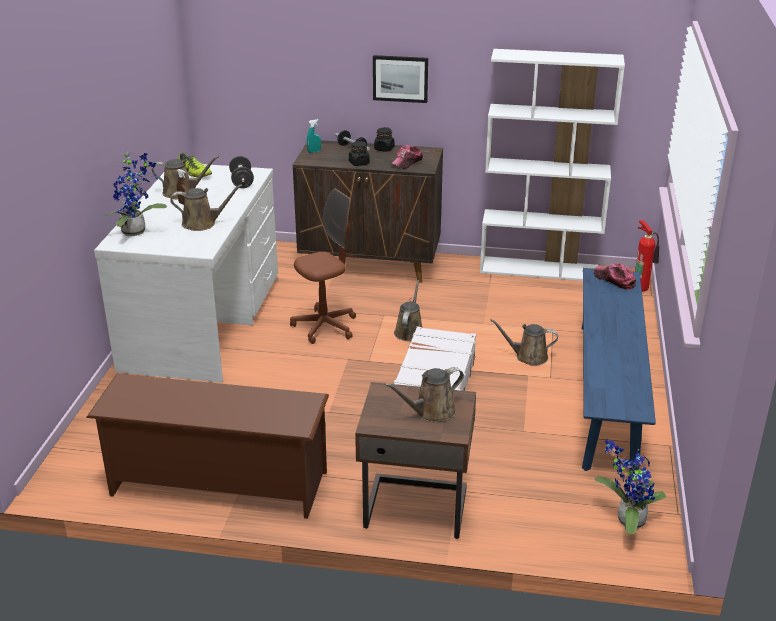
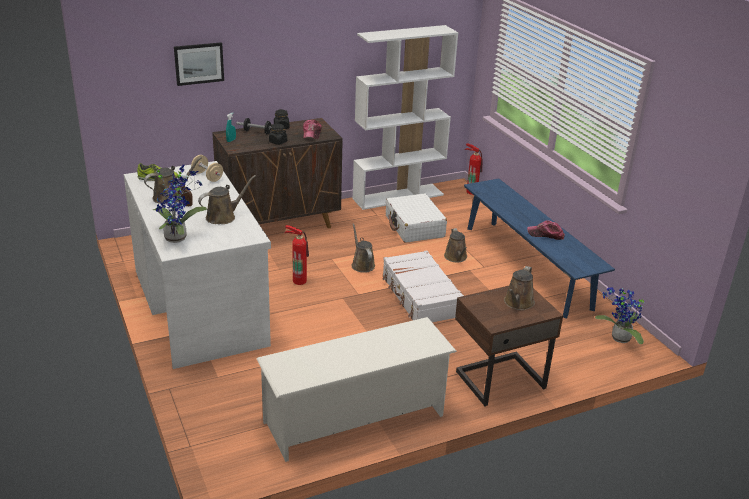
camera: 35 degrees left, 0 degrees up
(217, 484) = (355, 419): brown shoe rack -> white shoe rack
(242, 182) = (207, 176): black dumbbell -> beige dumbbell
(325, 327) = (299, 280): brown office chair -> fire extinguisher
(400, 78) = (285, 67): picture -> picture (199, 63)
(519, 308) = (414, 226): none -> white suitcase
(528, 357) = (456, 257): brown watering can -> brown watering can turned 75 degrees counterclockwise
(614, 280) = (491, 187): cap -> cap (545, 234)

